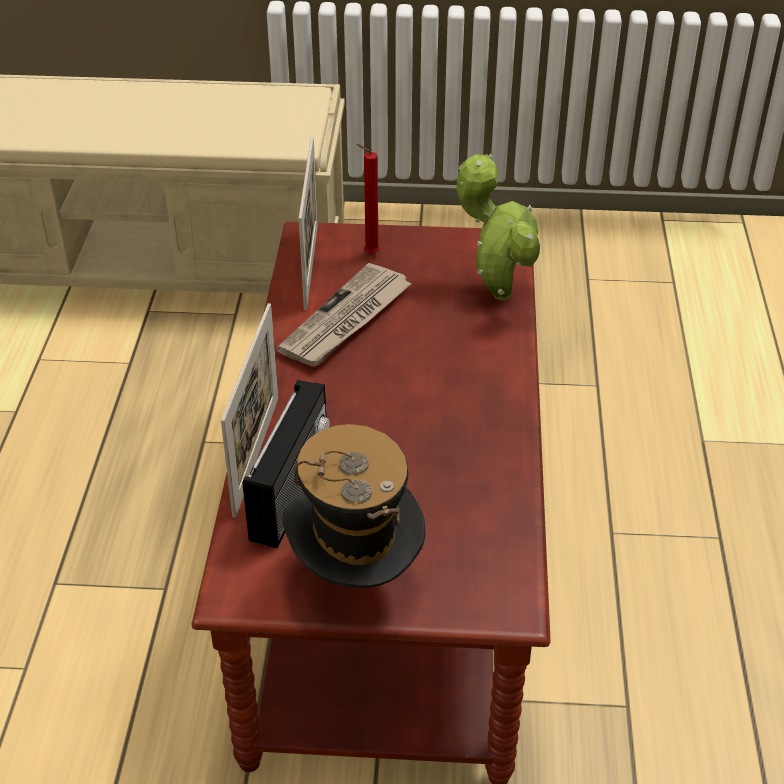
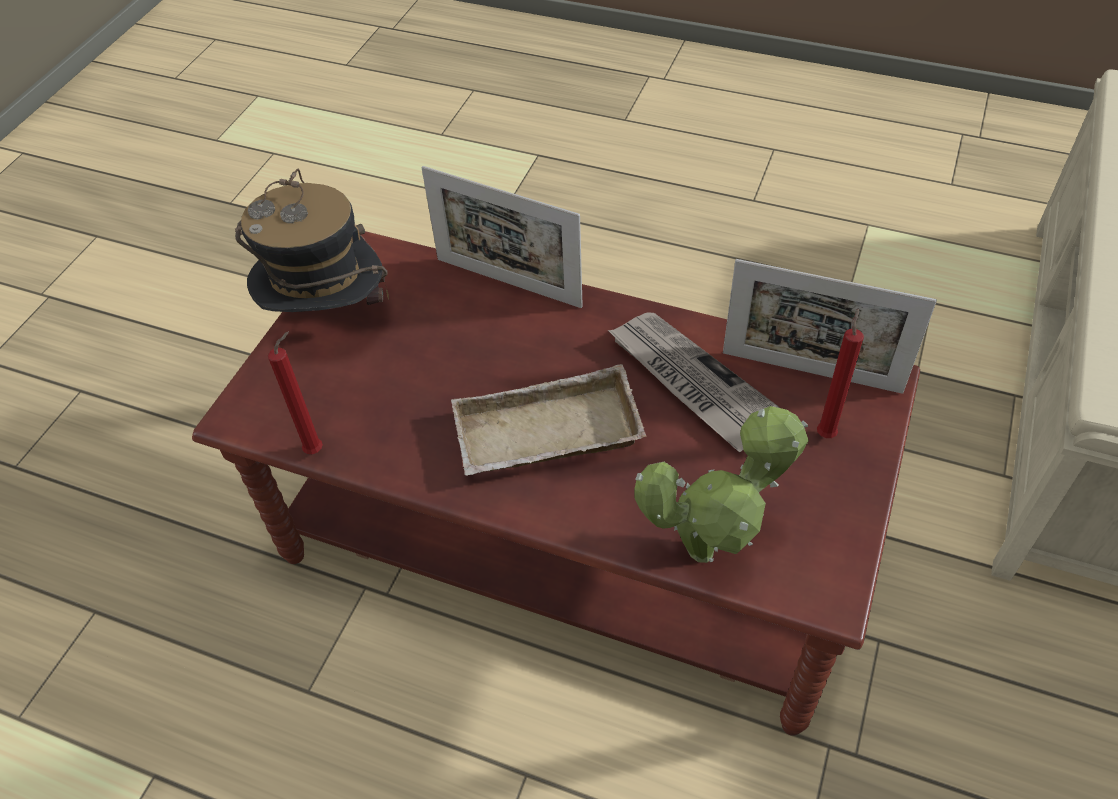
camera: 110 degrees right, 10 degrees up
(293, 492) = (449, 299): radio -> none
(437, 388) = (546, 437): none -> beige tray
(519, 529) = (317, 449): none -> red candle

